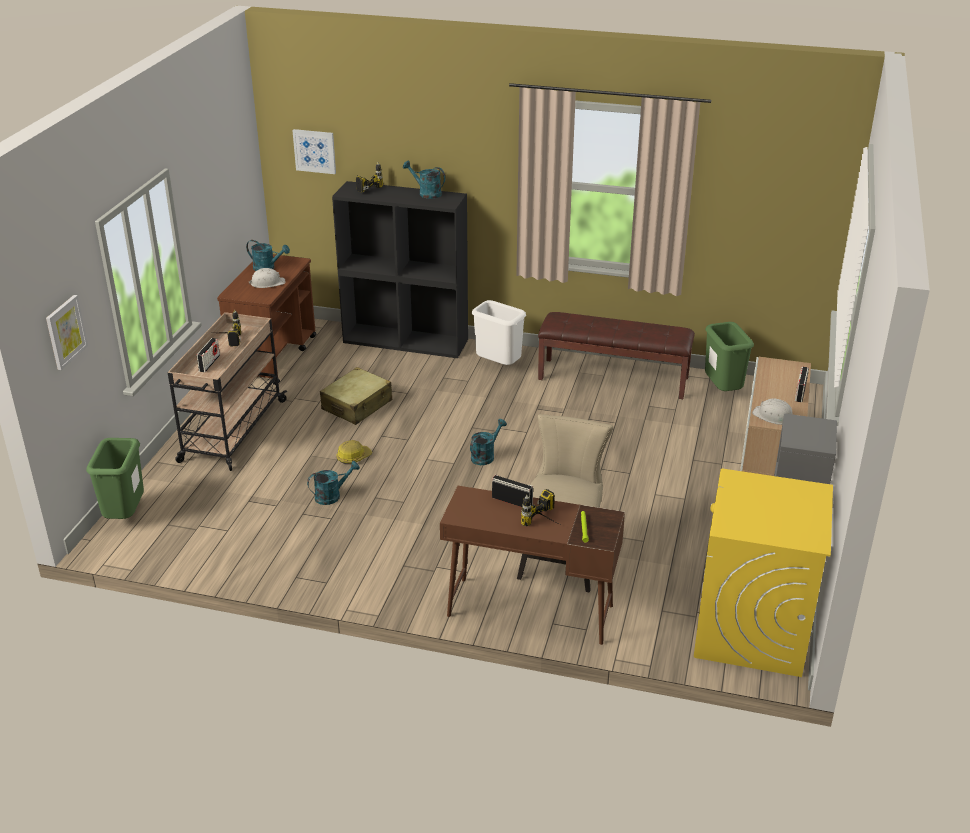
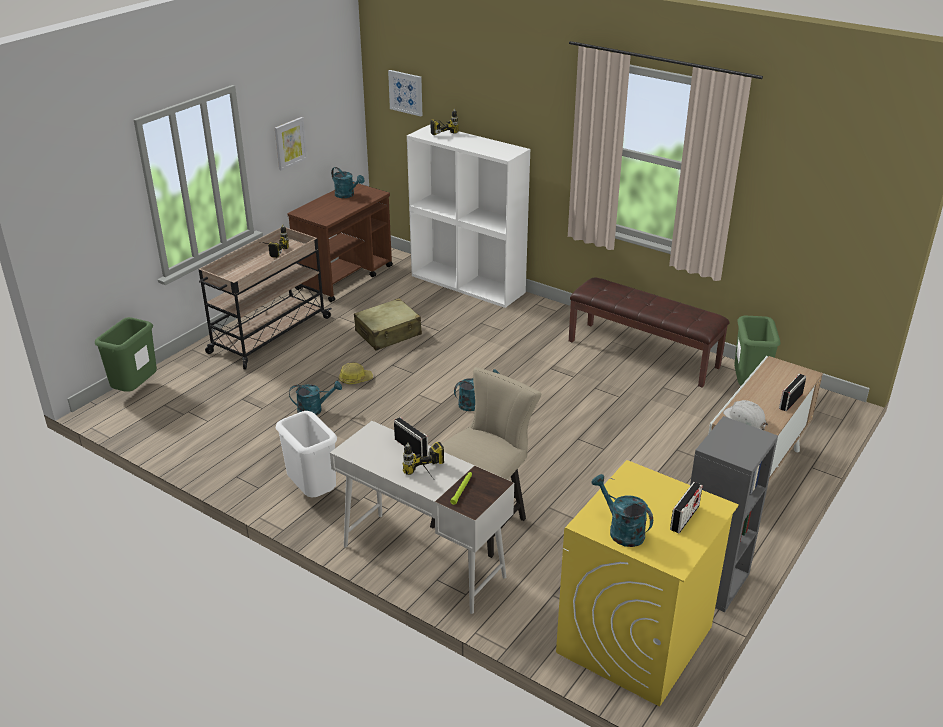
camera: 20 degrees right, 0 degrees up
(65, 332) = (84, 213): picture -> picture (290, 143)
(209, 363) = (244, 268): radio -> radio (684, 518)
(267, 283) = (337, 207): white hard hat -> none
(406, 341) = (469, 284): black bookcase -> white bookcase
(426, 193) = (492, 144): turquoise watering can -> turquoise watering can (621, 530)
(499, 367) = (538, 322): white trash can -> white trash can (313, 493)
(529, 610) = (422, 561): brown desk -> white desk

